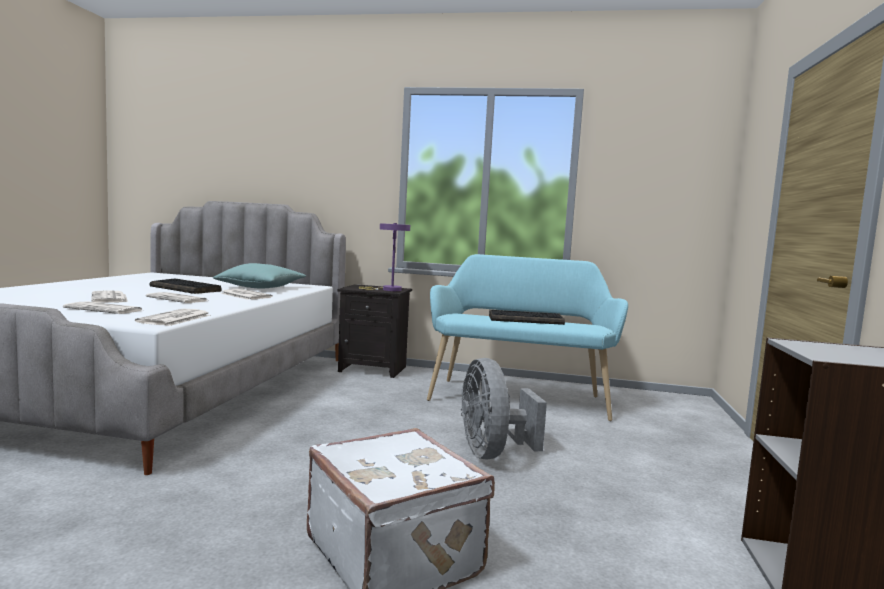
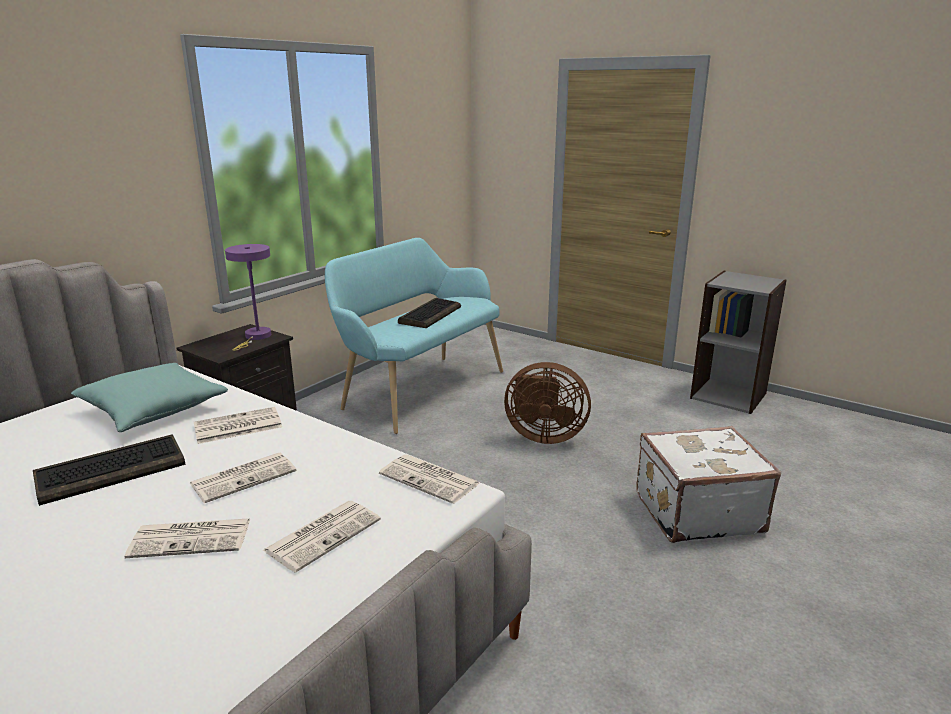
camera: 65 degrees left, 15 degrees up
(492, 453) = (543, 435): grey fan -> brown fan

